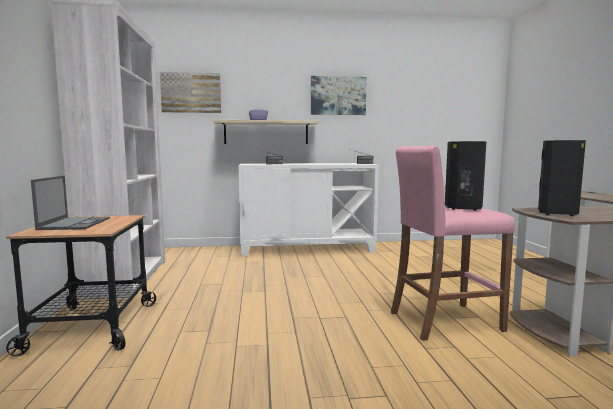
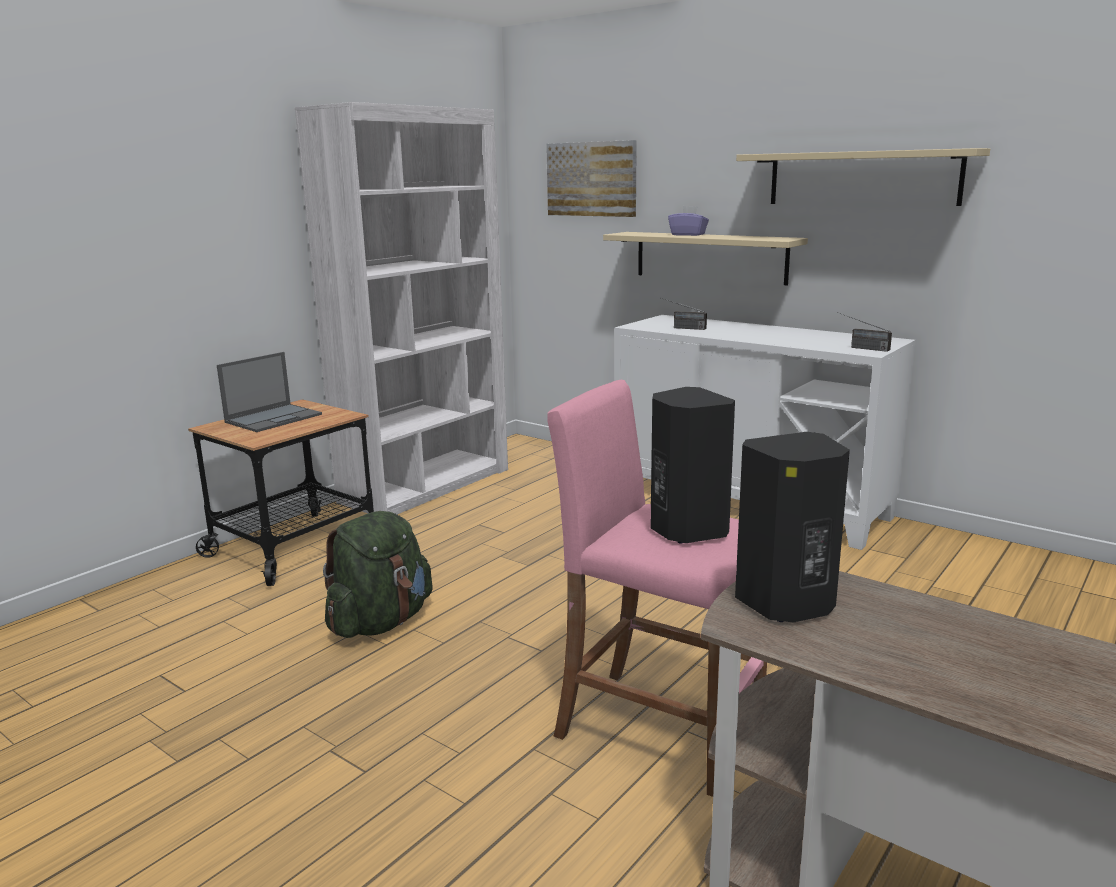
camera: 45 degrees right, 10 degrees up
(241, 337) = (381, 622): none -> green backpack
(338, 96) = (862, 178): picture -> beige shelf

